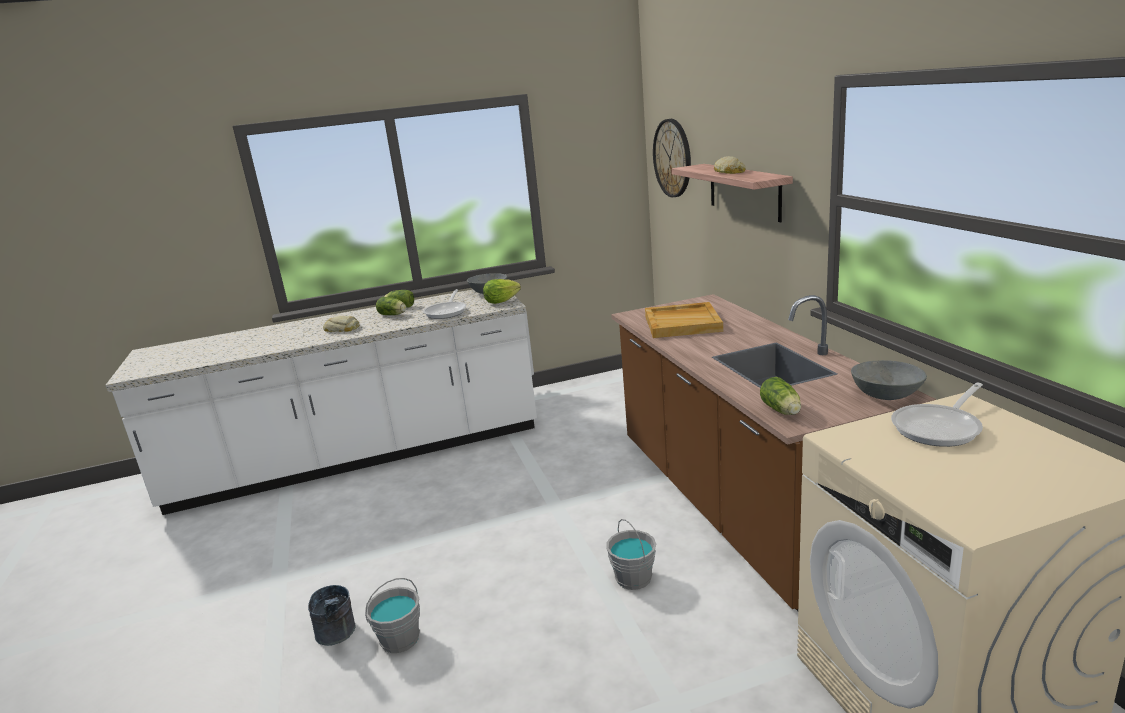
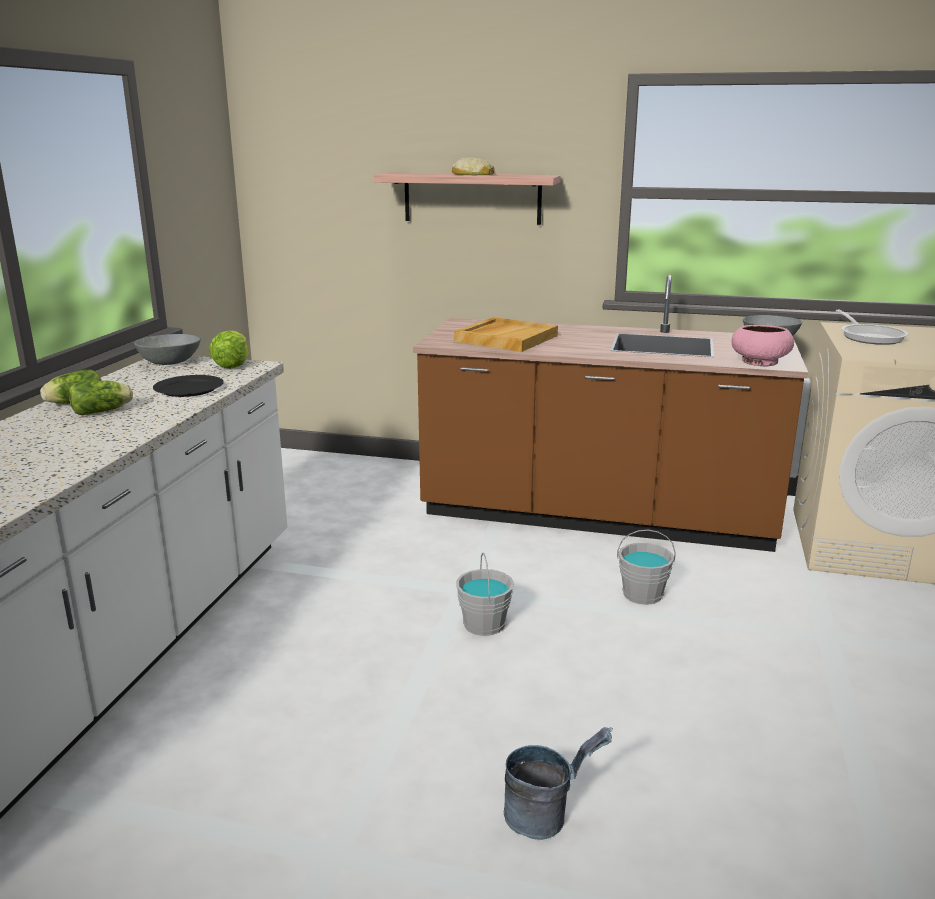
camera: 60 degrees left, 0 degrees up
(342, 328) = (67, 444): bread -> none
(400, 638) = (603, 764): grey bucket -> grey bucket (483, 624)
(447, 311) = (189, 389): frying pan -> black plate
(672, 158) = (311, 170): wall clock -> none
(782, 411) = (759, 362): lettuce -> pink bowl

